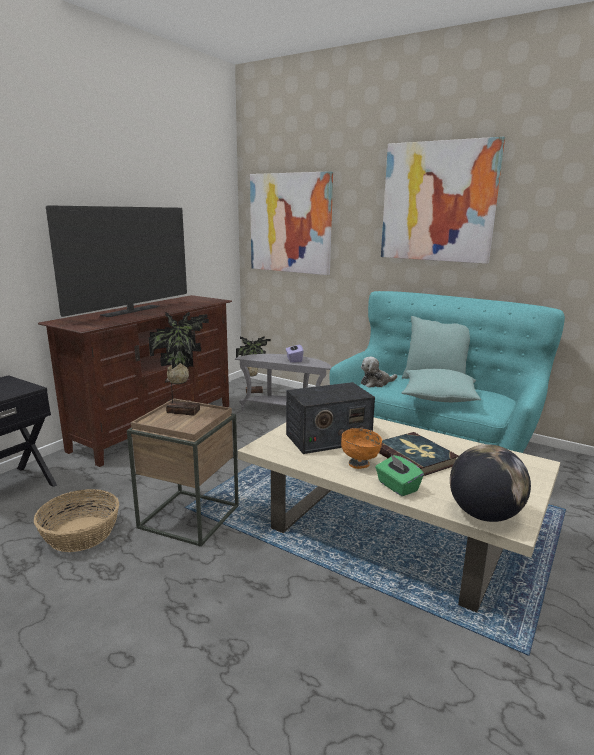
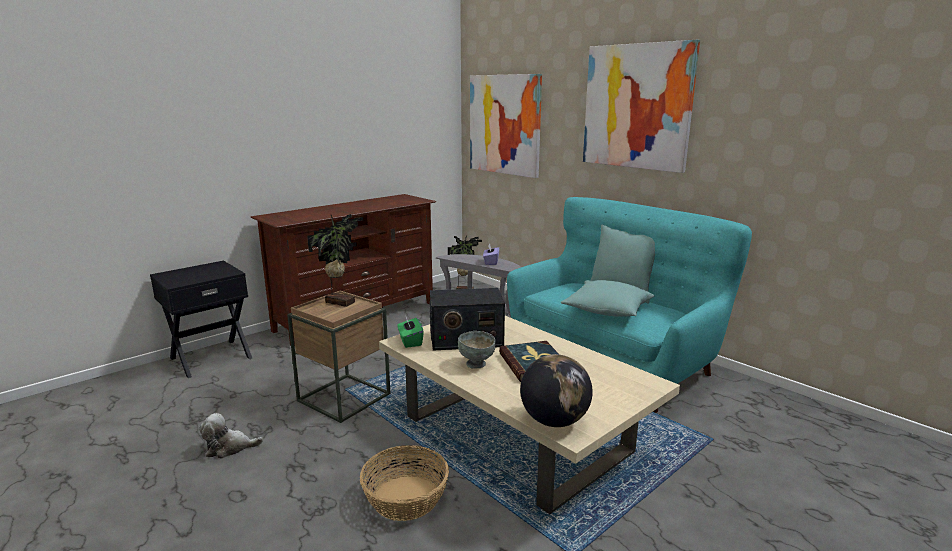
camera: 15 degrees right, 0 degrees up
(80, 534) = (252, 400): basket -> basket (405, 498)
(131, 311) = (334, 208): television -> none
(359, 464) = (476, 364): orange bowl -> grey bowl
(376, 383) = (556, 291): plush toy -> plush toy (229, 448)
(397, 486) = (494, 387): green tissue box -> green tissue box (410, 341)

